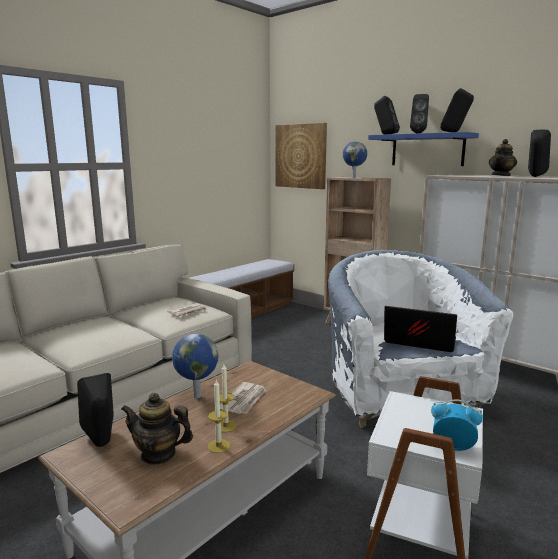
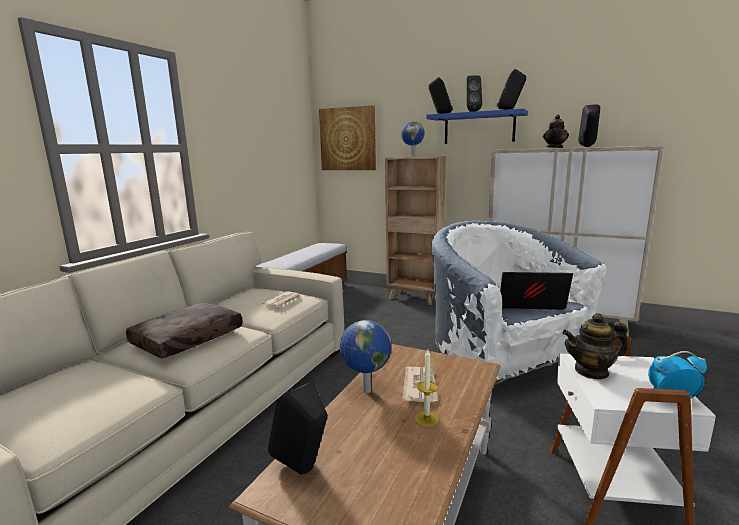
camera: 15 degrees left, 0 degrees up
(90, 335) = (188, 339): none -> brown pillow
(158, 454) = (381, 468): teapot -> teapot (591, 371)
(218, 446) = (439, 443): candle -> none

